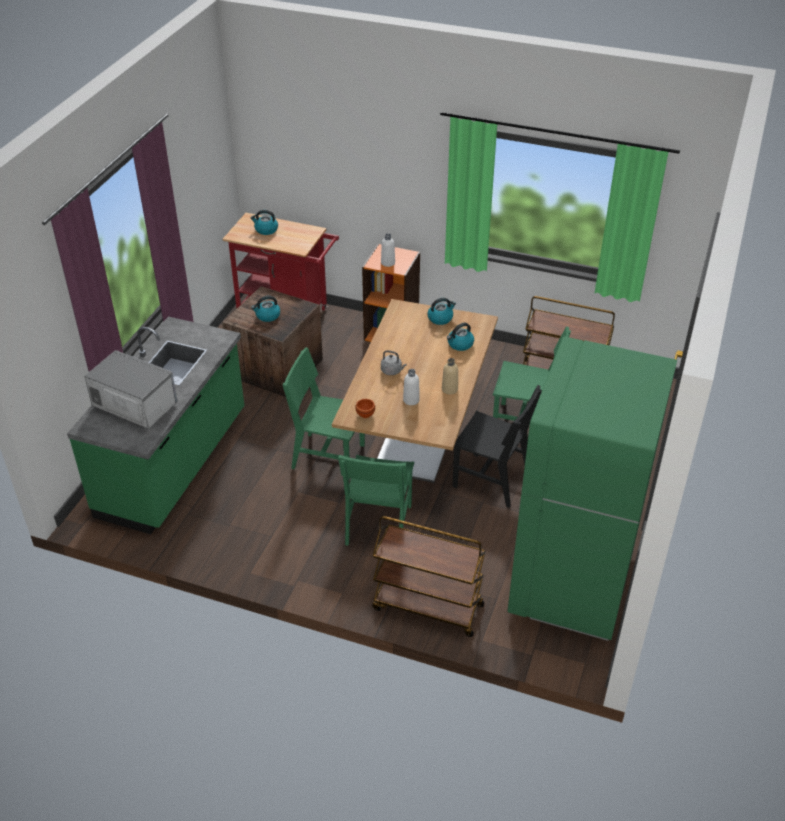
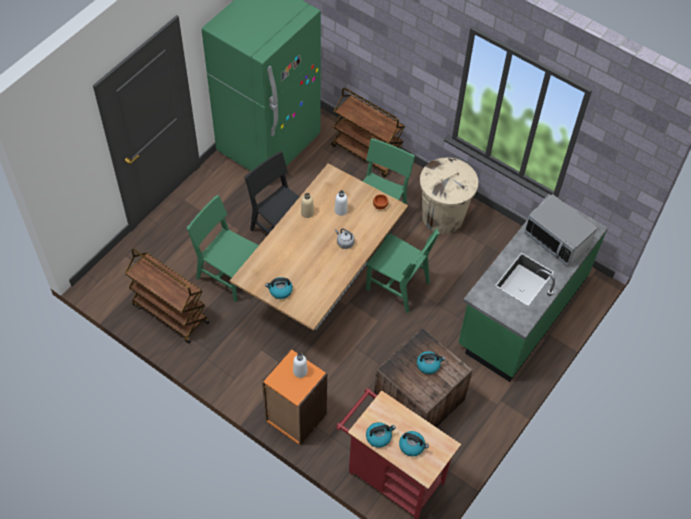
camera: 165 degrees left, 15 degrees up
(293, 546) = (443, 217): none -> beige trash can
(460, 344) = (277, 256): kettle -> kettle (379, 437)

